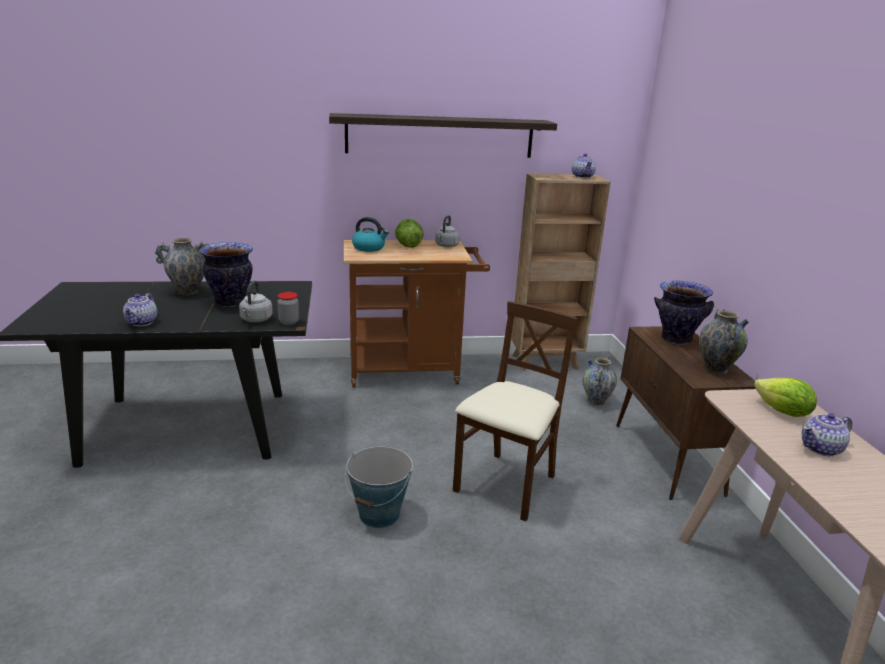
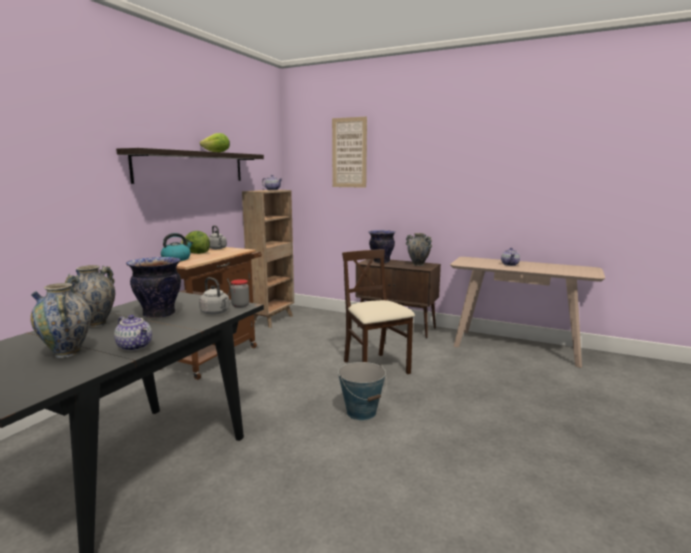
camera: 55 degrees left, 10 degrees down
(596, 402) = (330, 323): vase -> vase (67, 352)
(707, 132) = (349, 153): none -> picture
(782, 412) = (478, 261): lettuce -> lettuce (217, 152)

